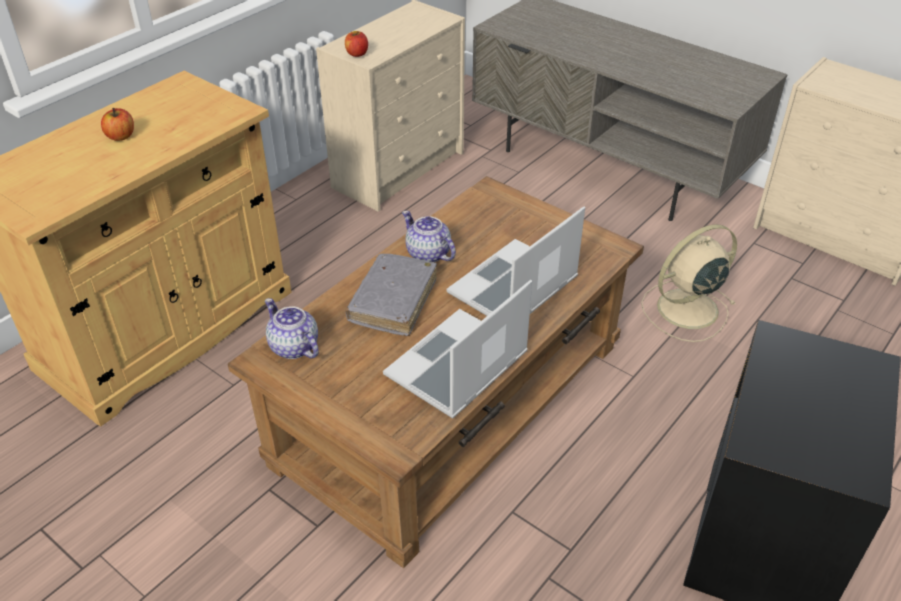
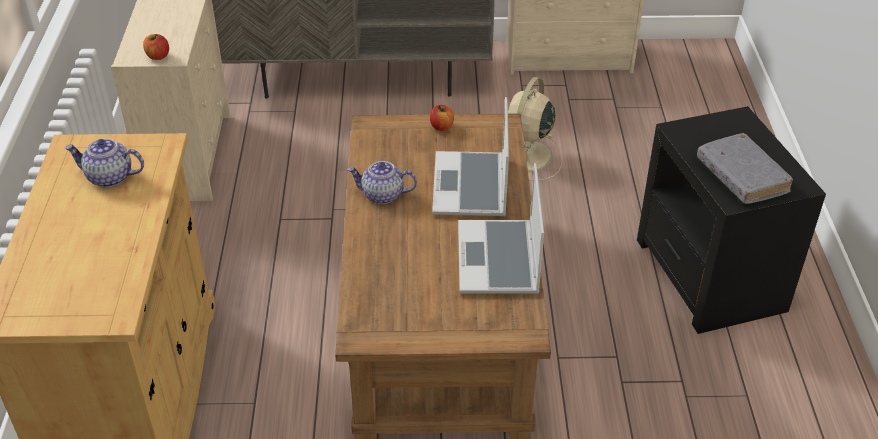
camera: 40 degrees left, 0 degrees up
(121, 136) = (87, 216): apple -> apple (441, 127)
(293, 347) = (370, 314): teapot -> teapot (109, 177)
(393, 301) = (401, 242): grey book -> grey book (741, 176)

